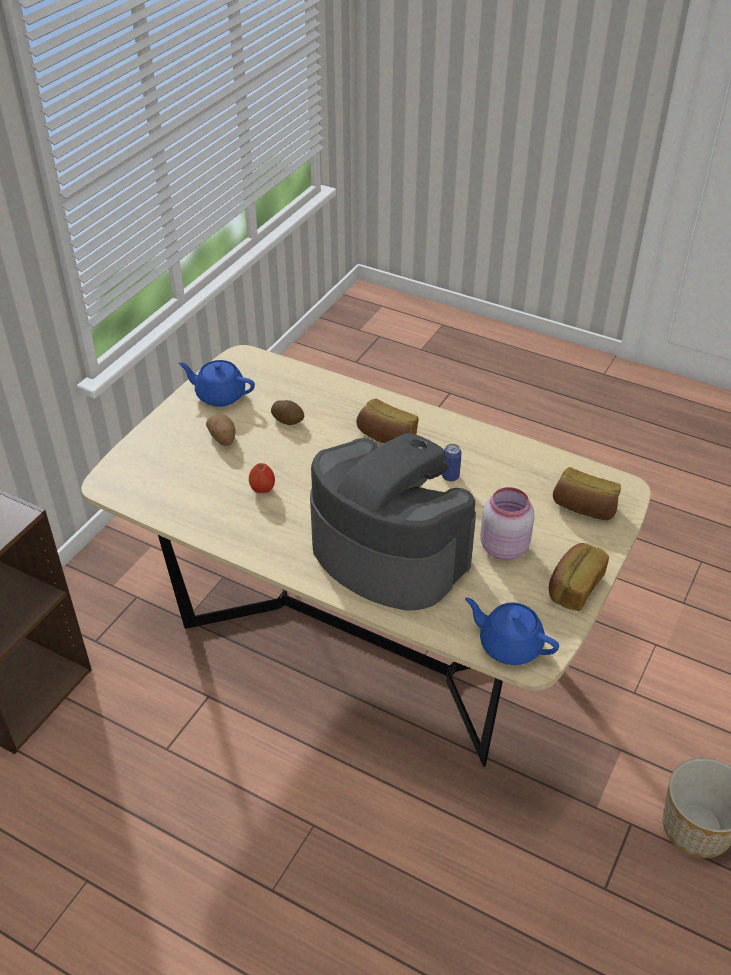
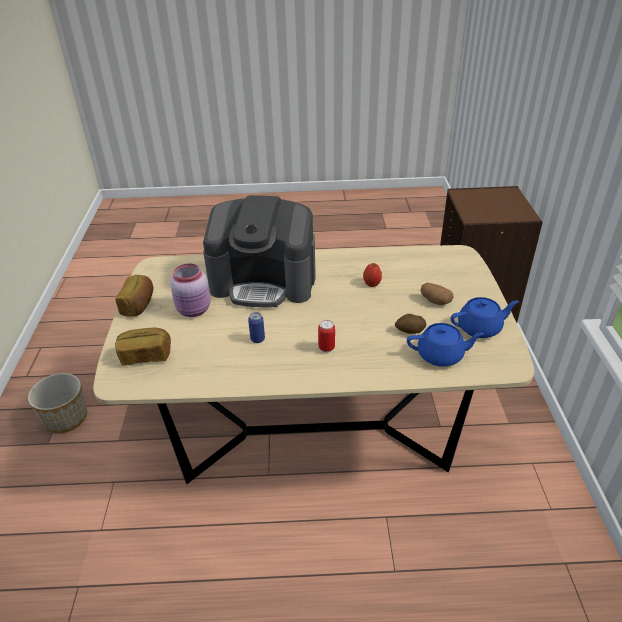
camera: 150 degrees right, 5 degrees down
(387, 437) = (326, 348): bread -> can
(509, 645) = (168, 267): blue teapot -> blue teapot (441, 355)

